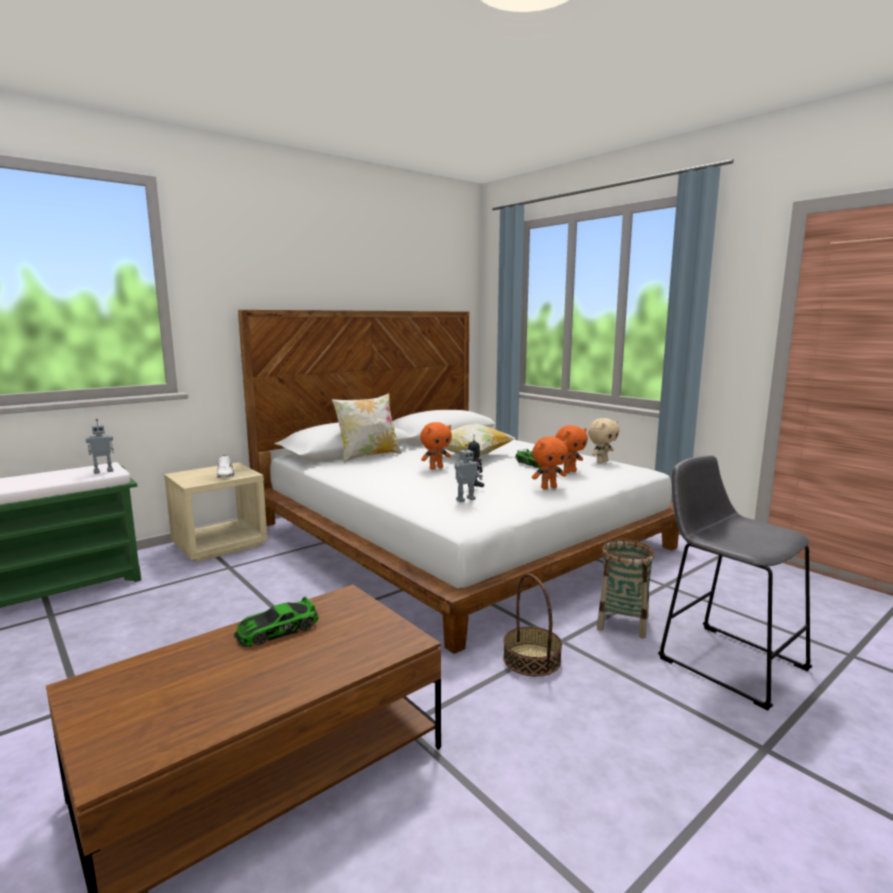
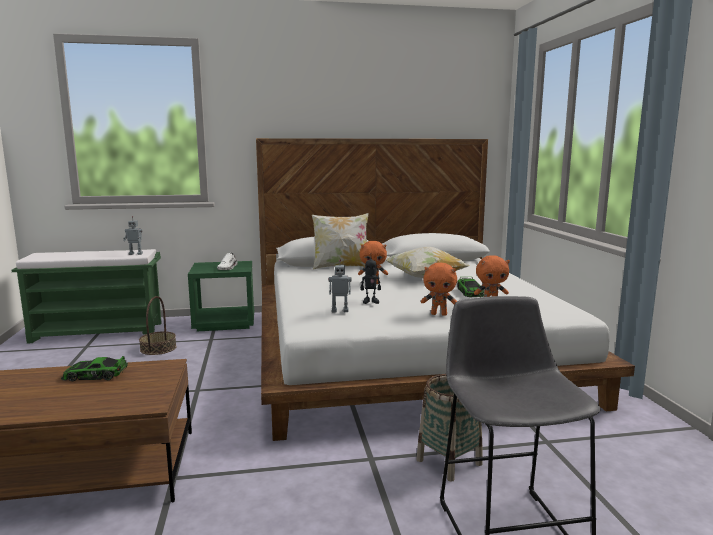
camera: 30 degrees right, 0 degrees up
(220, 545) = (225, 322): beige nightstand -> green nightstand
(532, 659) = (325, 465): basket -> basket (158, 348)
(601, 461) = (546, 300): beige plush toy -> none

